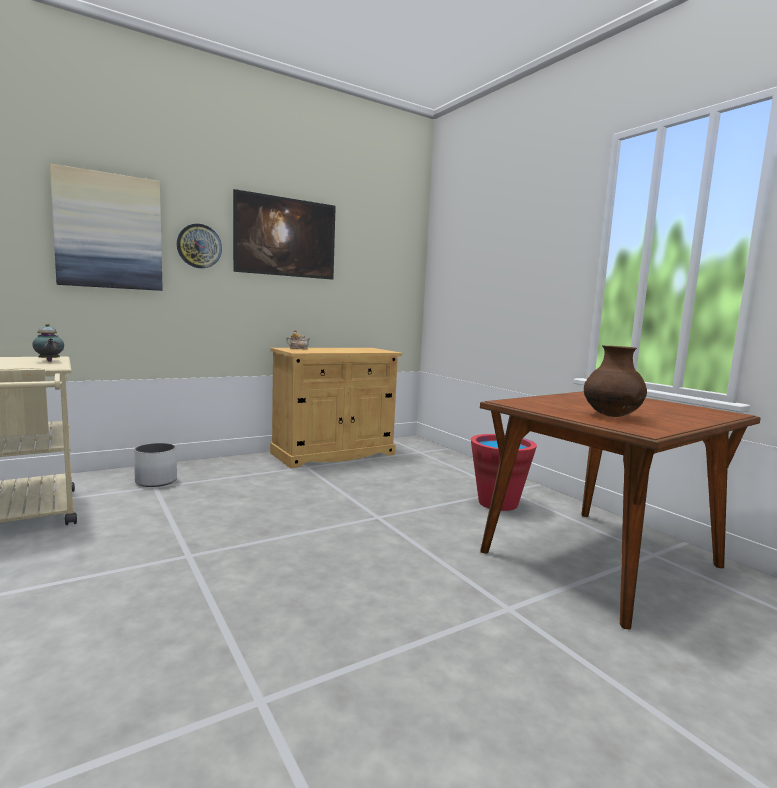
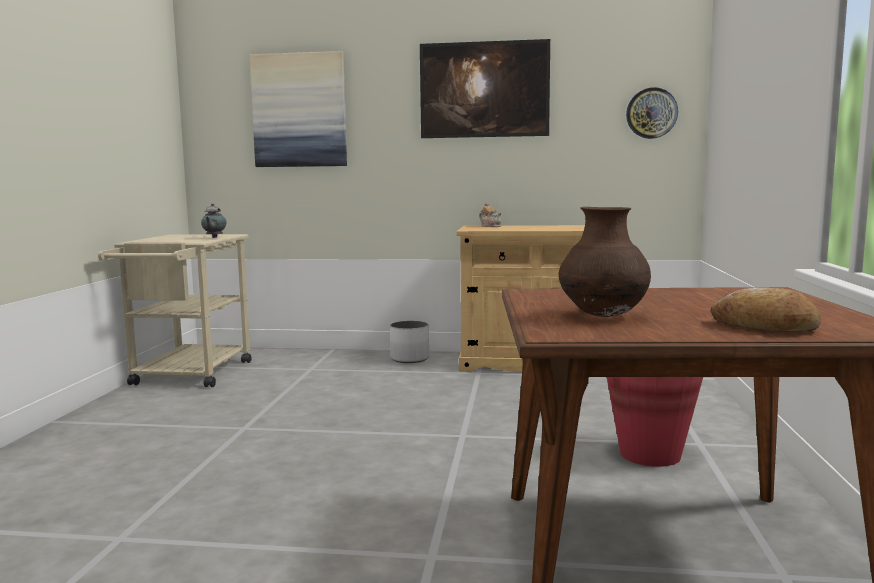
camera: 40 degrees right, 0 degrees up
(156, 481) = (319, 364): white planter -> white planter (410, 359)
(199, 246) = (384, 114): wall clock -> wall clock (651, 113)
(688, 415) = (765, 327): none -> bread

